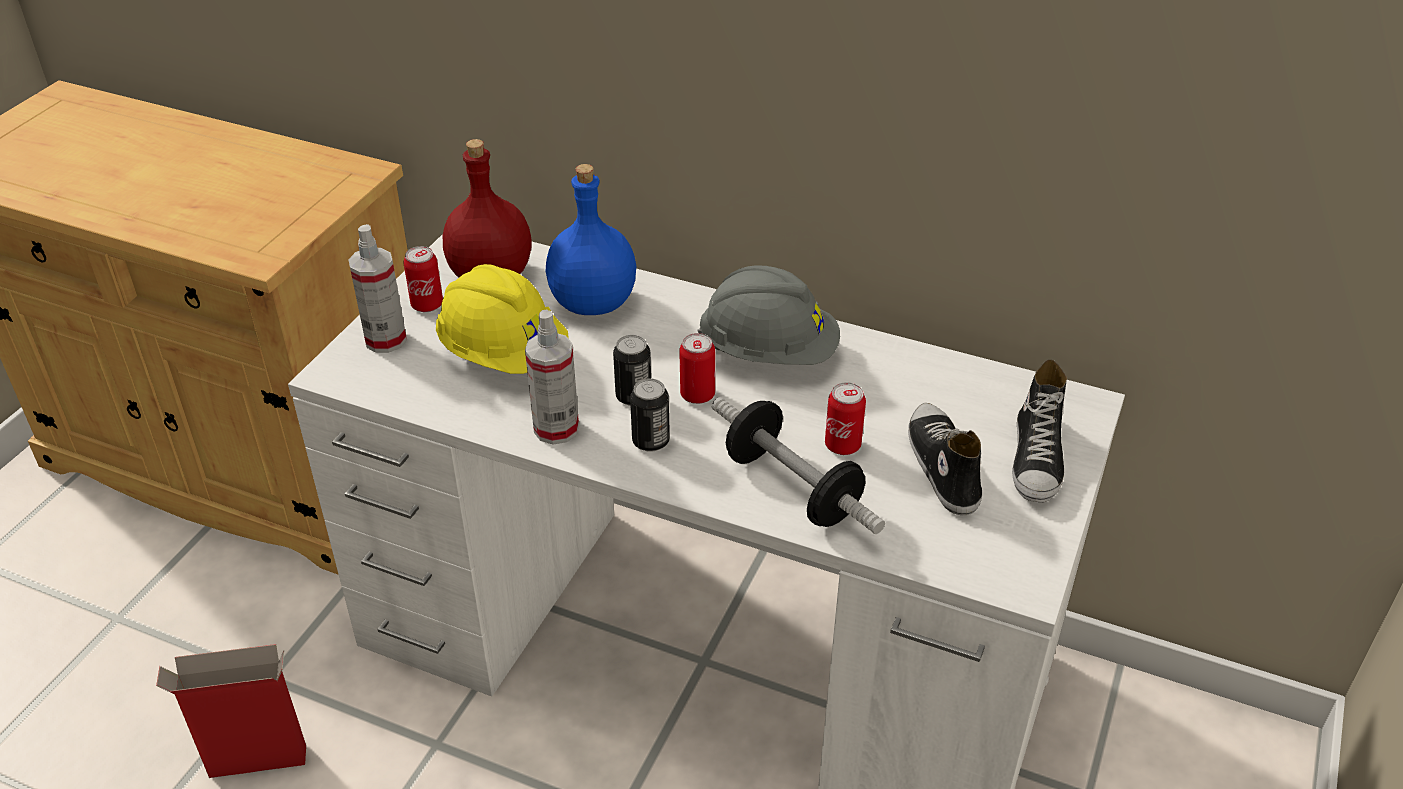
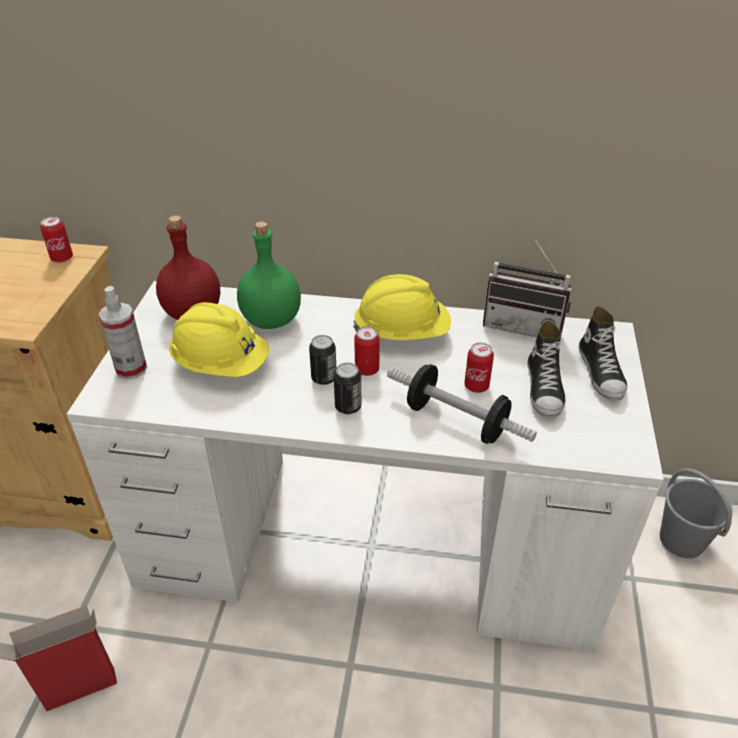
camera: 15 degrees left, 0 degrees up
(427, 305) = (153, 340): can -> can (62, 258)
(556, 429) = (278, 410): spray bottle -> none
(593, 302) = (271, 319): blue bottle -> green bottle
(769, 352) = (402, 333): grey hard hat -> yellow hard hat
(941, 466) = (545, 388): shoe -> shoe turned 150 degrees counterclockwise
(953, 370) = (524, 325): none -> radio
(1192, 758) = (682, 541): none -> grey bucket

